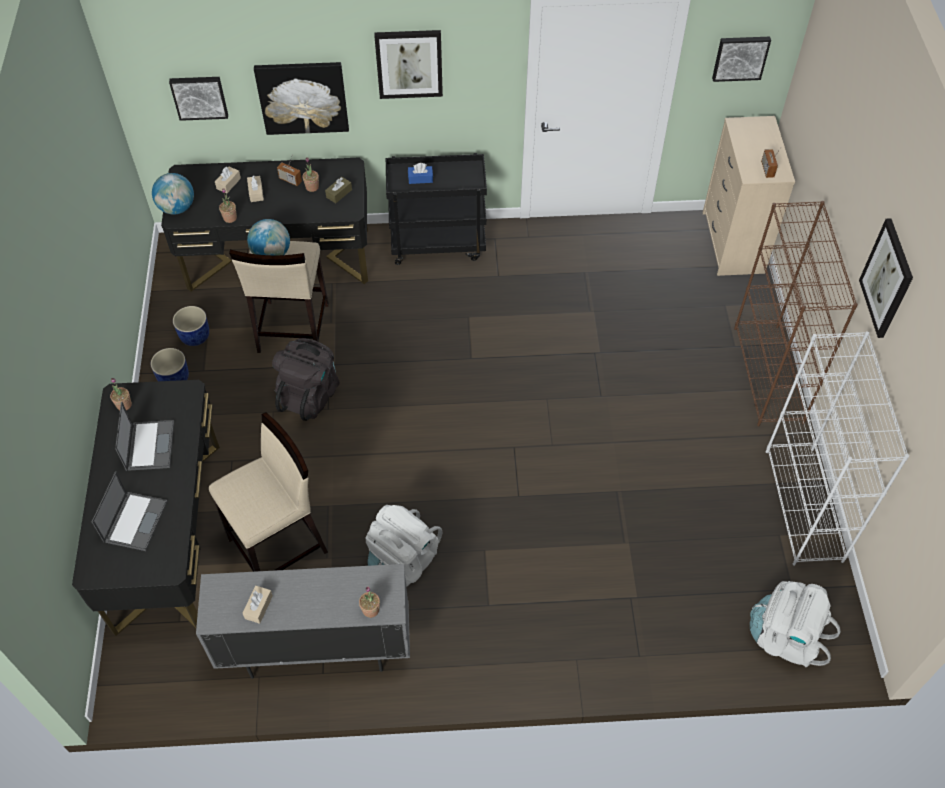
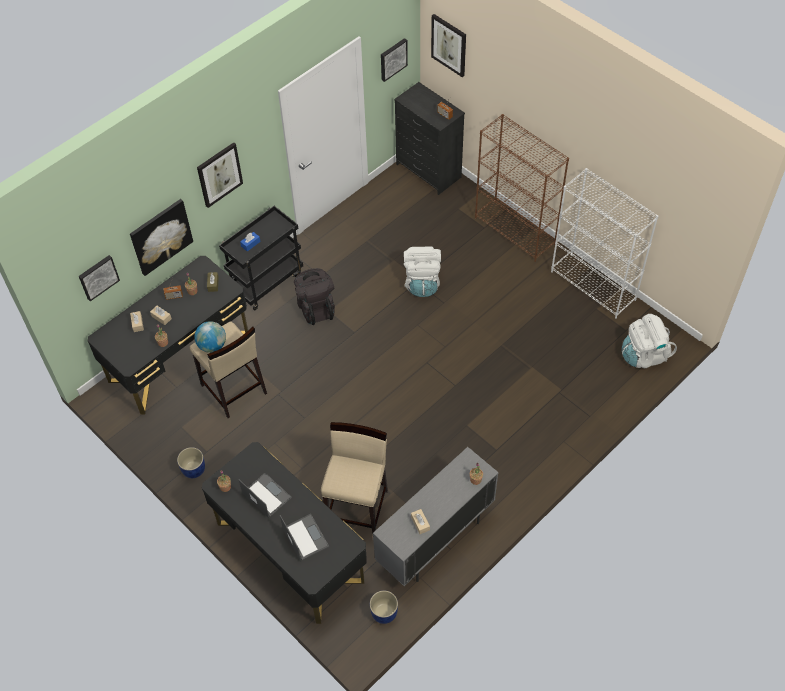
camera: 40 degrees left, 0 degrees up
(177, 208) = (122, 359): globe -> none
(195, 336) = (179, 437): blue planter -> blue planter (384, 613)
(310, 394) = (285, 418): black backpack -> black backpack (316, 307)
(403, 561) = (431, 463): white backpack -> white backpack (422, 282)
(732, 242) = (428, 171): beige dresser -> black dresser
(887, 278) = (584, 134): picture -> picture (449, 45)

